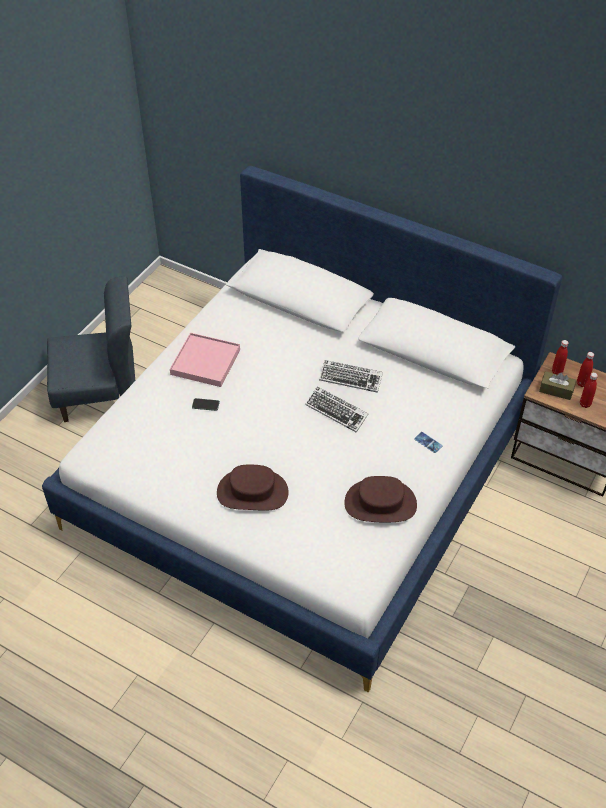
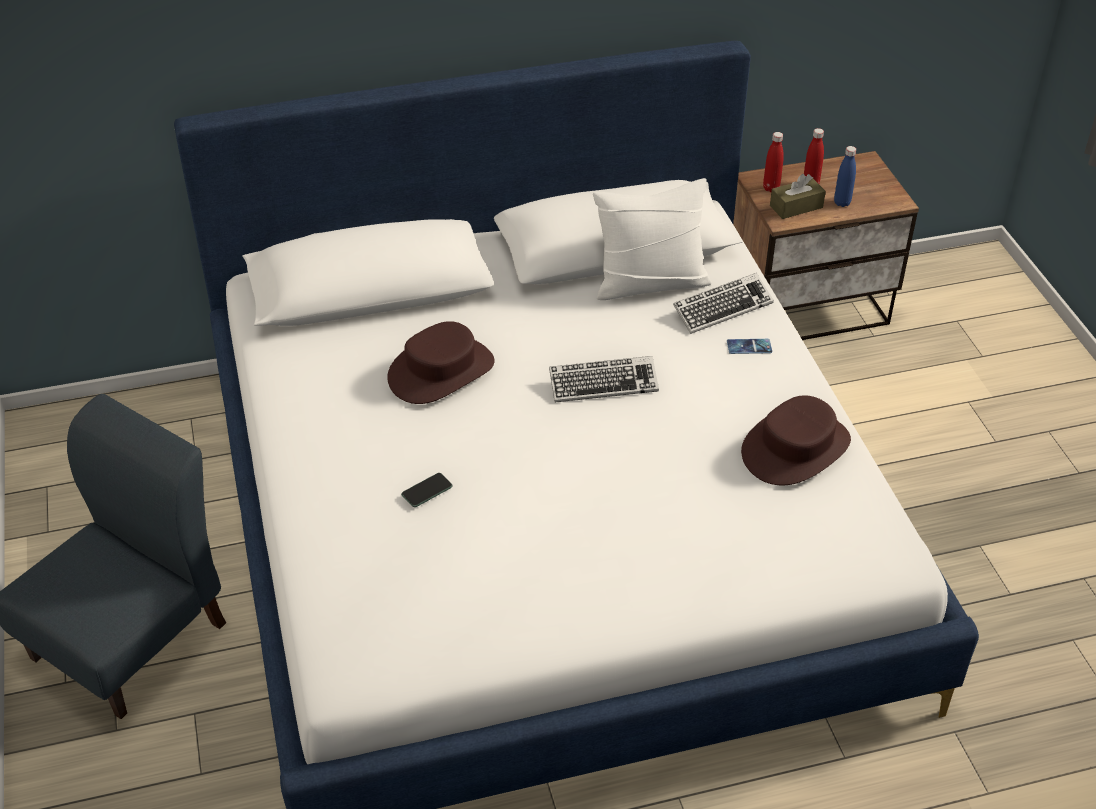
camera: 45 degrees left, 5 degrees down
(205, 362) = (351, 440): pink tray -> none
(252, 492) = (635, 549): brown hat -> brown hat (441, 371)
(351, 379) = (566, 337): keyboard -> keyboard (722, 308)
(424, 379) = (650, 283): none -> white pillow
(585, 404) = (842, 203): red bottle -> blue bottle

